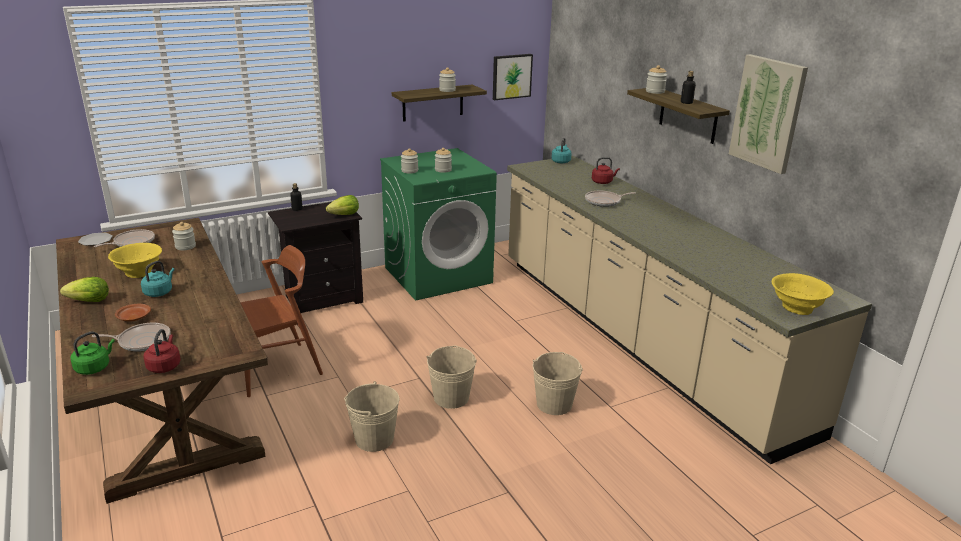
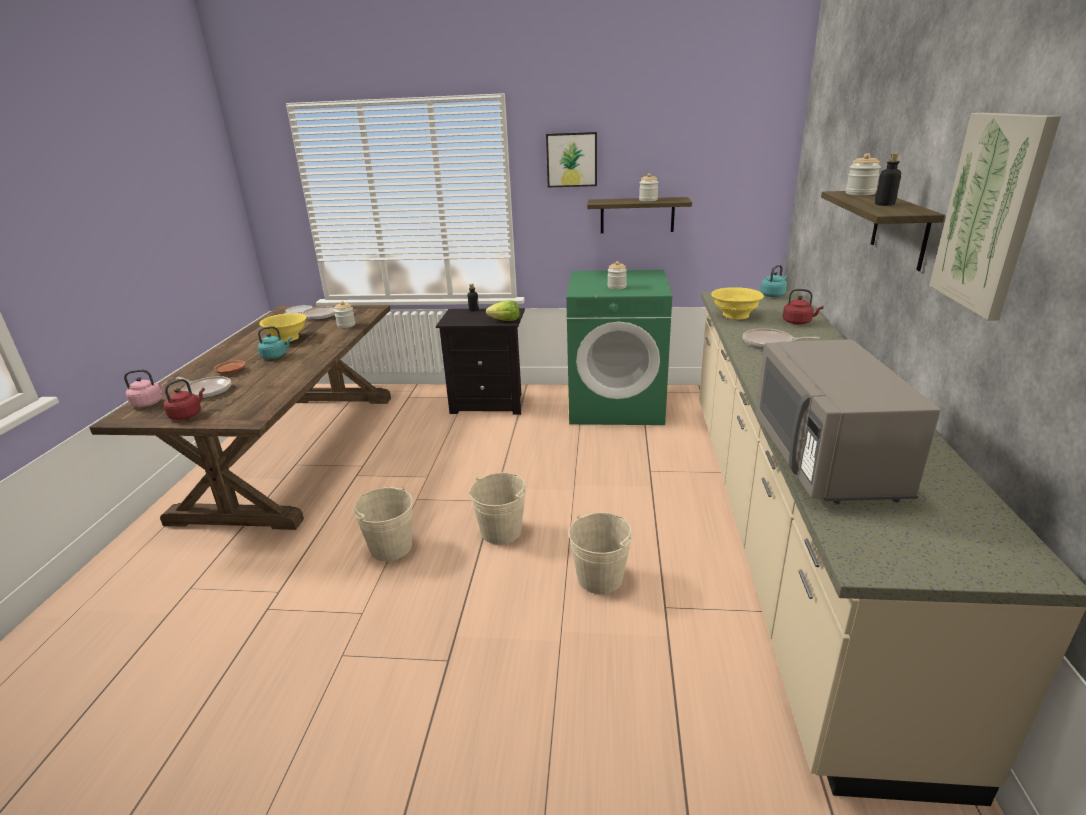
camera: 35 degrees right, 0 degrees up
(89, 301) = (226, 353): lettuce -> none
(94, 367) = (149, 403): green kettle -> pink kettle
(276, 369) = (388, 454): brown chair -> none
(409, 171) = (582, 284): jar -> none
(511, 76) = (741, 190): picture -> picture (572, 159)
(717, 270) = (825, 459): none -> grey microwave
(796, 308) = (902, 554): yellow bowl -> yellow bowl (735, 316)

